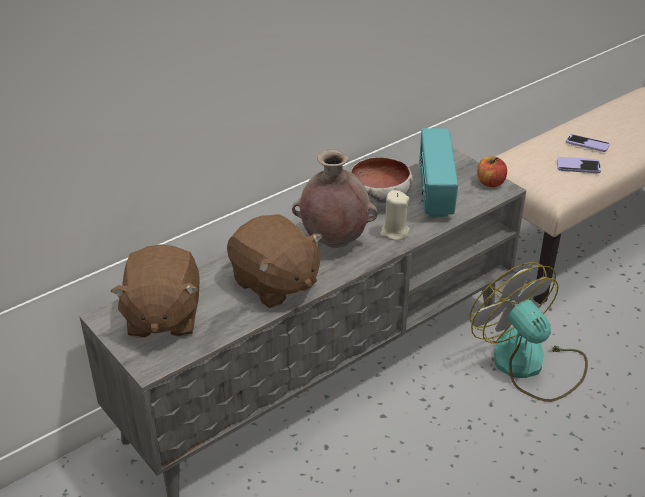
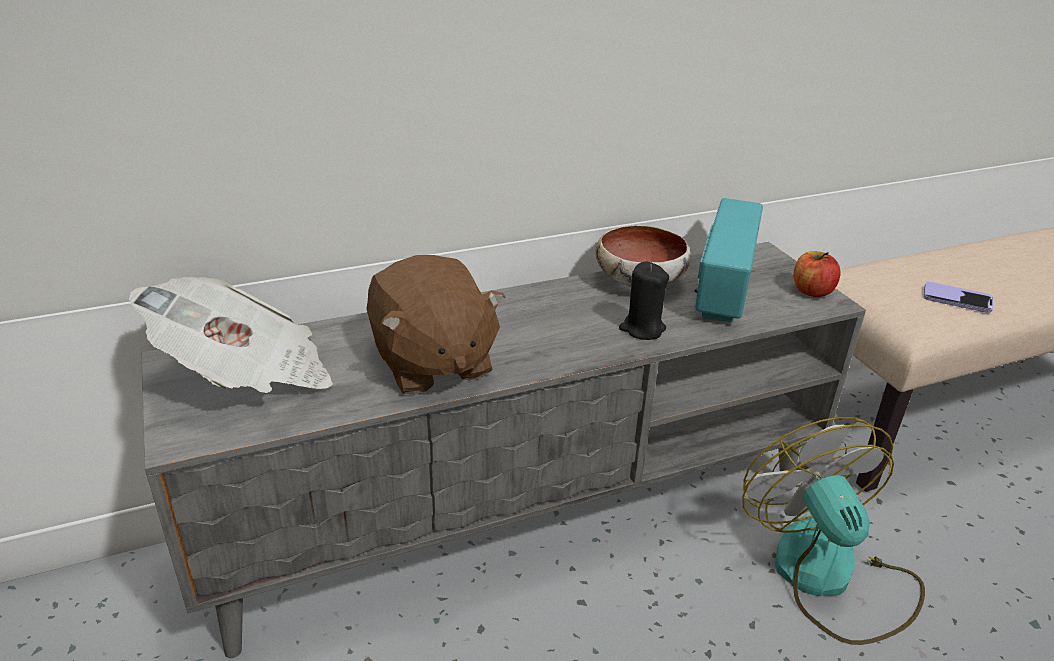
camera: 15 degrees right, 5 degrees down
(162, 317) = (247, 375): brown plush toy -> newspaper
(334, 241) = (547, 323): brown vase -> none
(394, 232) = (642, 329): beige candle -> black candle
(587, 144) = (975, 275): phone -> none

